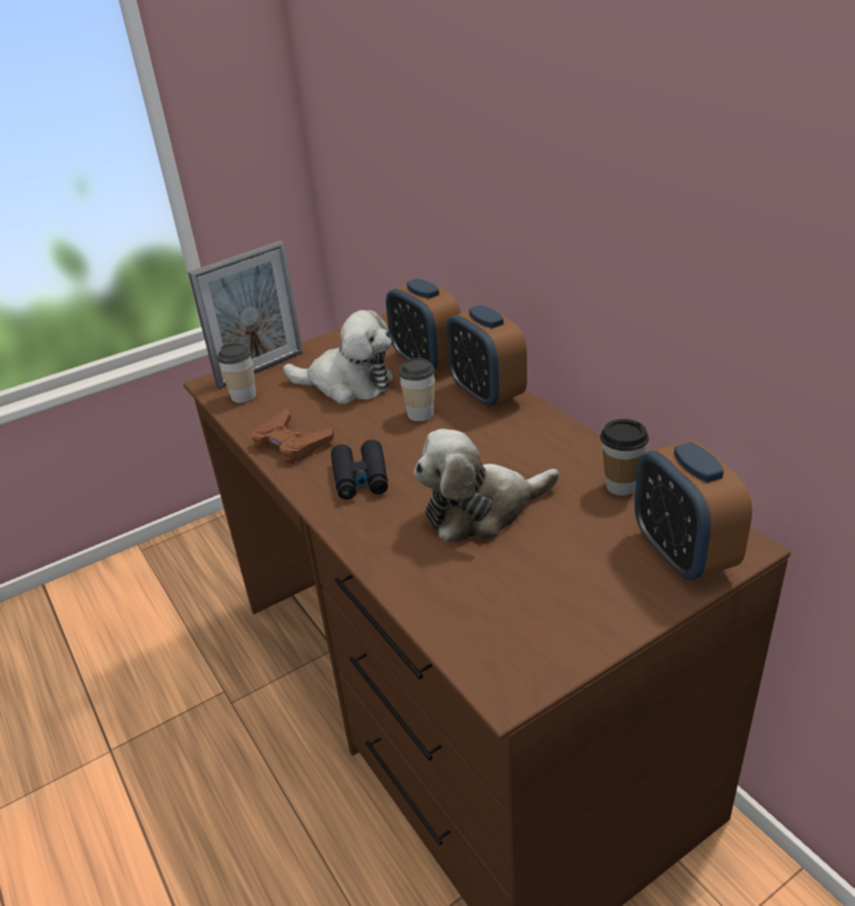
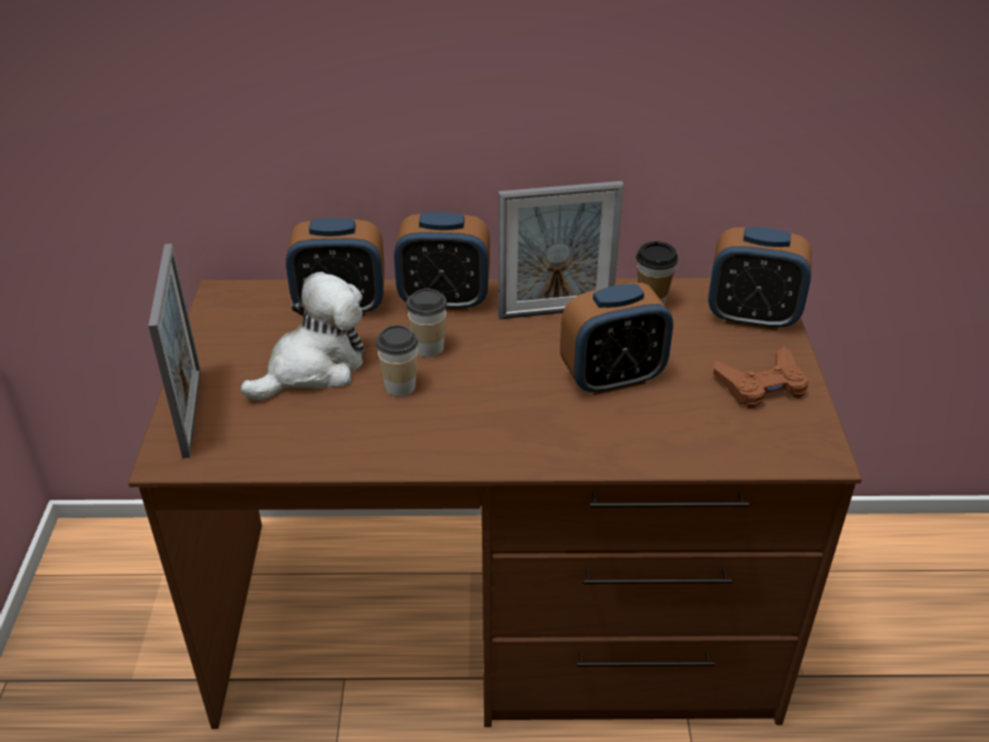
camera: 60 degrees left, 5 degrees up
(243, 396) = (234, 444): cup -> cup (400, 386)
(291, 443) = (377, 444): brown game controller -> brown game controller (762, 385)
(360, 478) = (491, 423): black binoculars -> none
(481, 511) = (612, 378): plush toy -> alarm clock
(538, 445) = (555, 312): none -> picture frame

